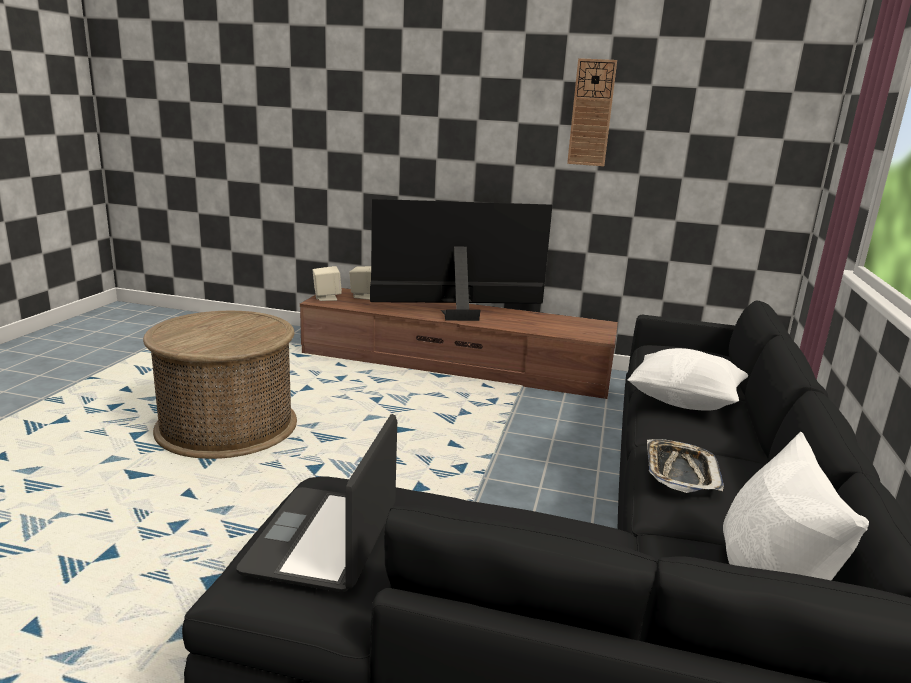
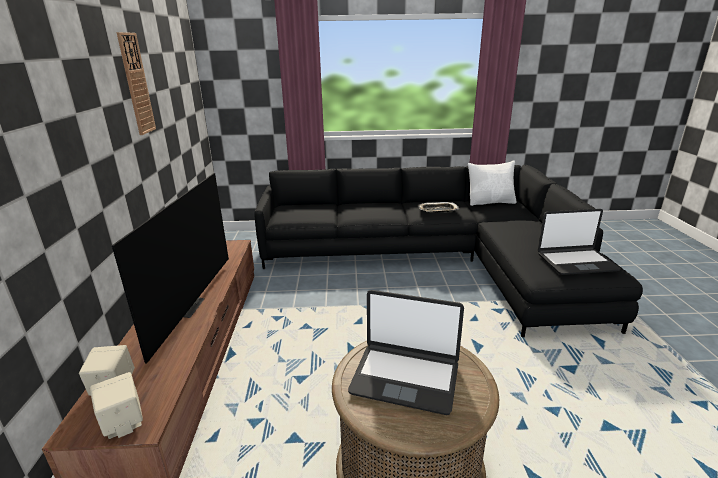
camera: 105 degrees left, 5 degrees up
(229, 329) = (405, 377): none -> laptop
(458, 313) = (186, 307): television -> television turned 150 degrees counterclockwise
(684, 402) = (363, 211): white pillow -> none

